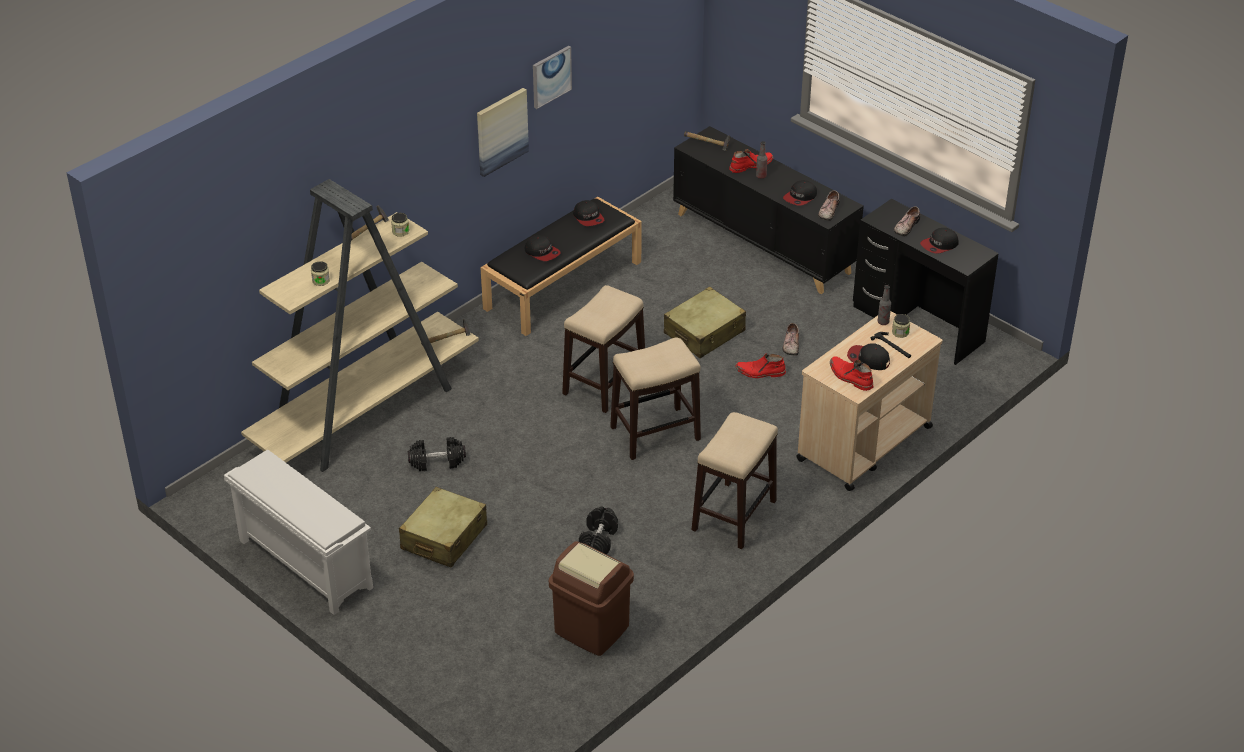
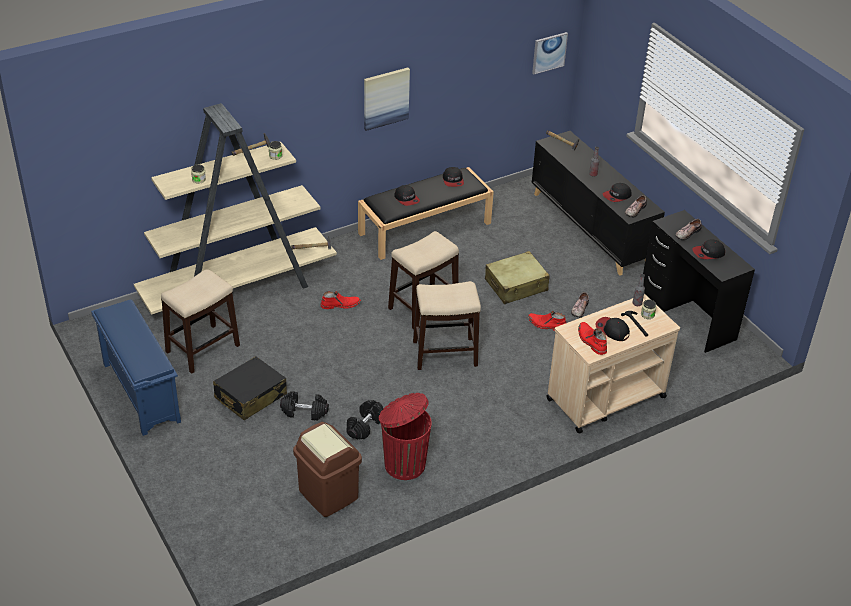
camera: 15 degrees right, 0 degrees up
(303, 564) = (140, 392): white shoe rack -> blue shoe rack
(437, 462) = (272, 338): black dumbbell -> black dumbbell (304, 412)
(443, 538) = (250, 396): beige suitcase -> black suitcase
(551, 76) = (434, 63): picture -> picture (549, 52)
(664, 573) = (403, 464): none -> red trash can
(733, 516) = (477, 431): stool -> stool (202, 349)
(750, 165) = (588, 165): red boot -> red boot (340, 304)

